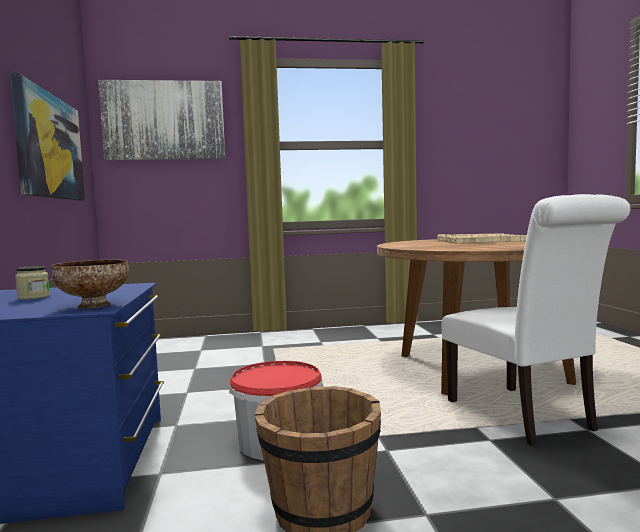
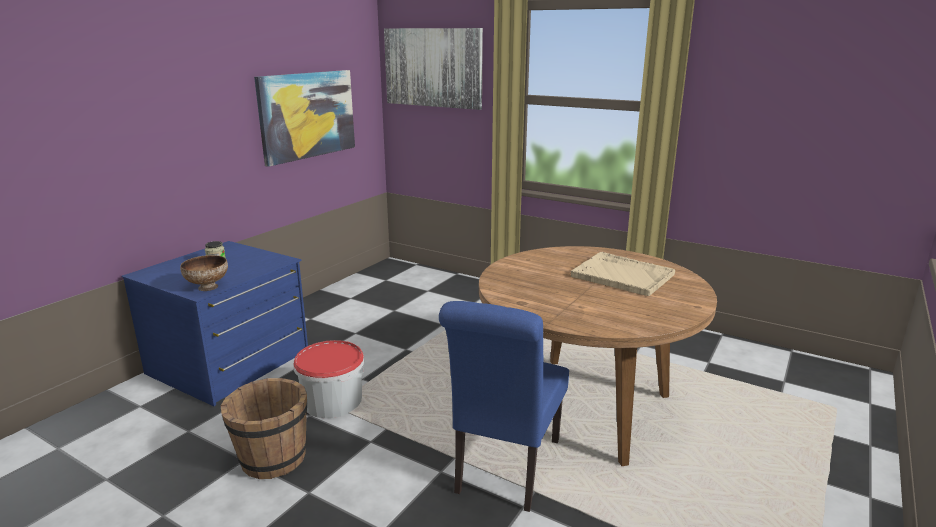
camera: 40 degrees right, 15 degrees up
(525, 418) = (505, 470): white chair -> blue chair

